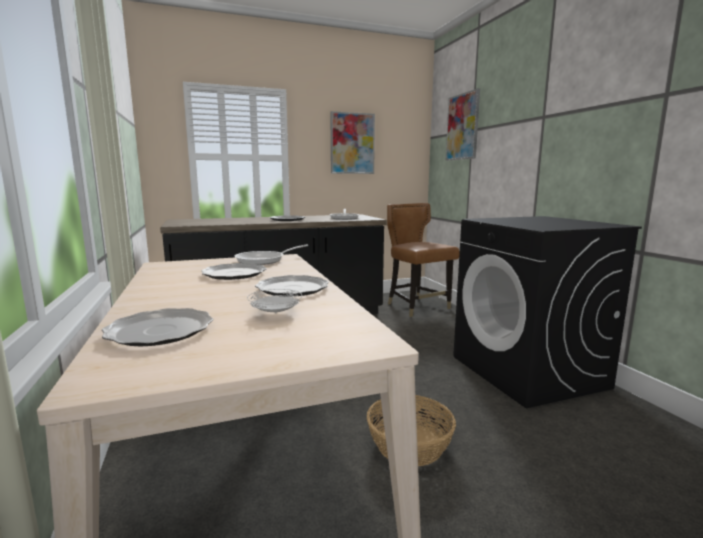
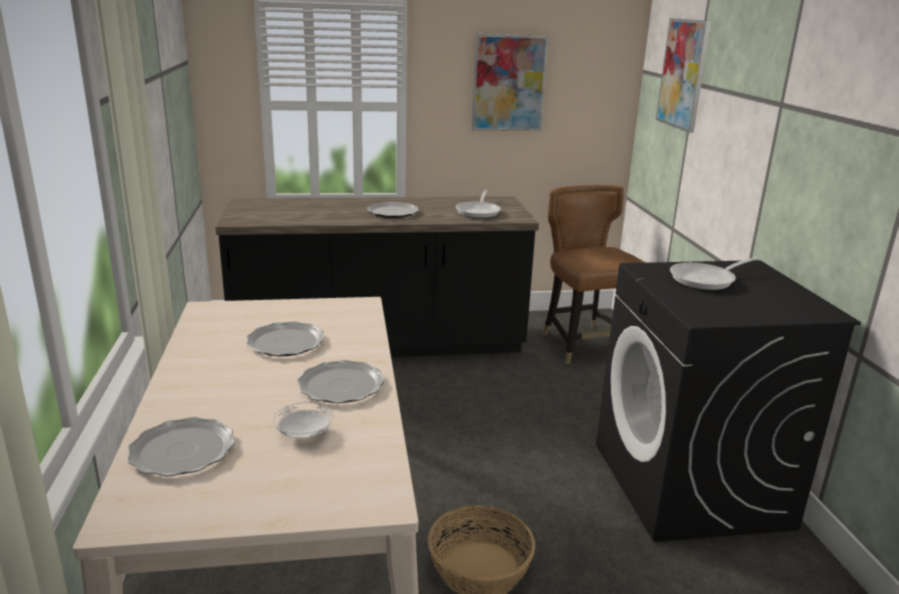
camera: 10 degrees right, 10 degrees up
(264, 260) = (333, 311): frying pan -> frying pan (706, 280)

